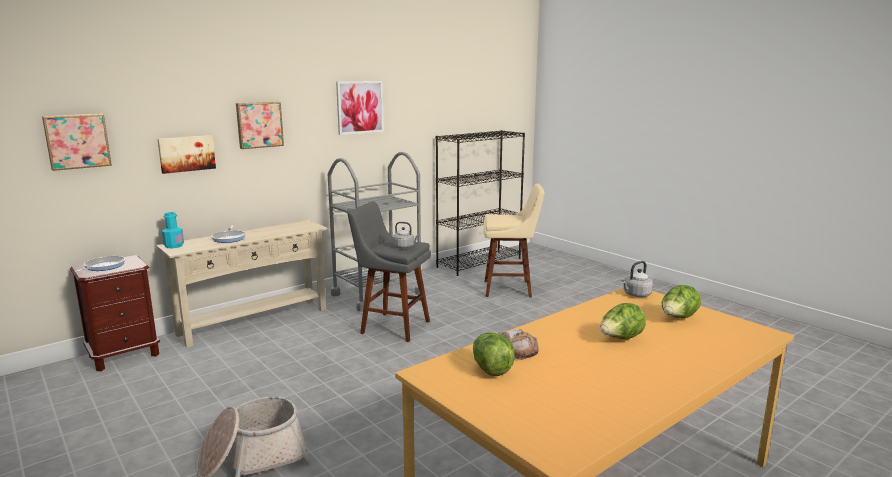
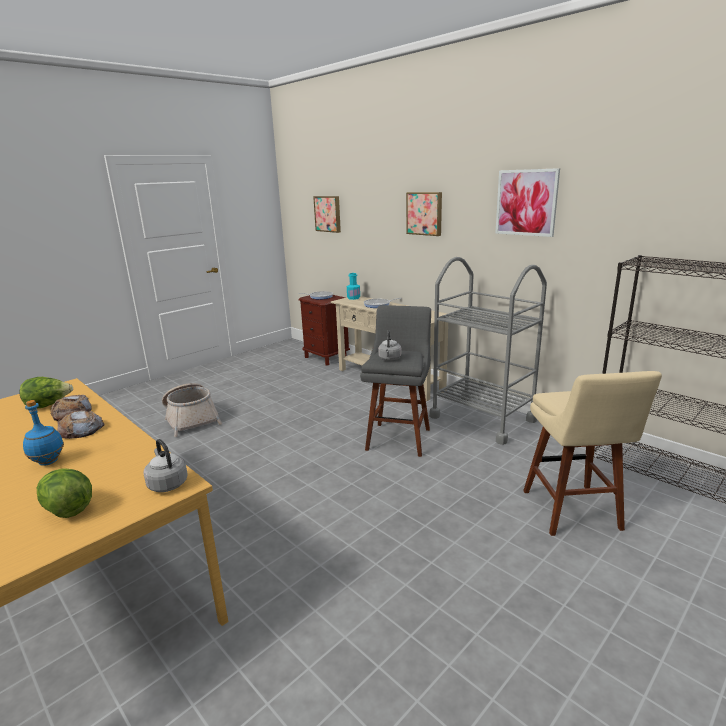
camera: 85 degrees right, 5 degrees up
(186, 153) = (377, 231): picture -> none
(557, 337) = (81, 430): none -> bread
(620, 339) = (48, 462): lettuce -> blue bottle

